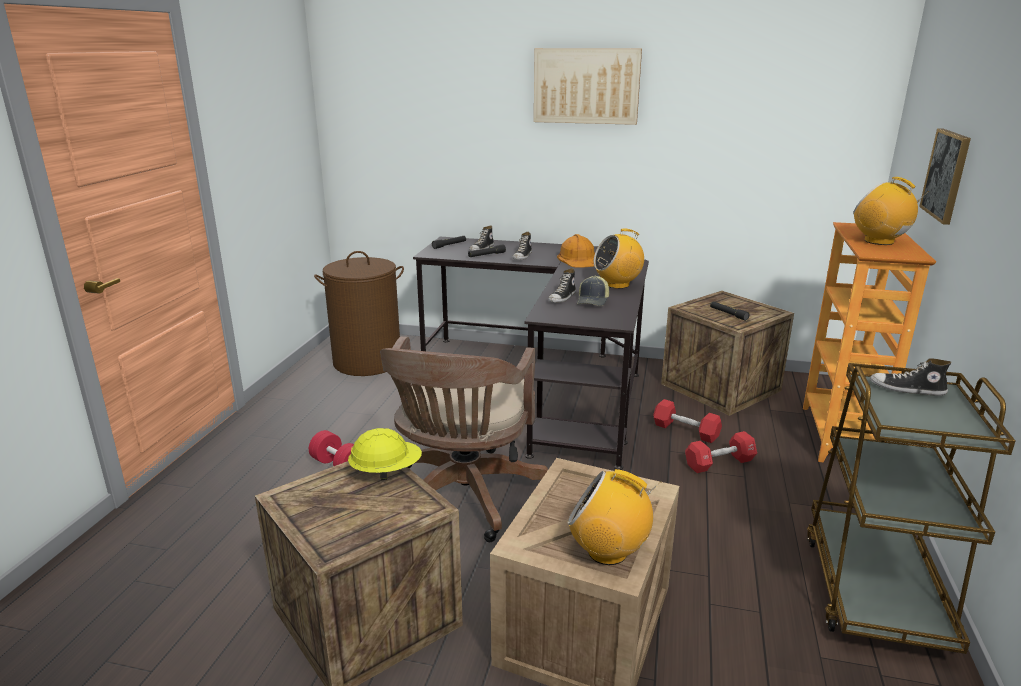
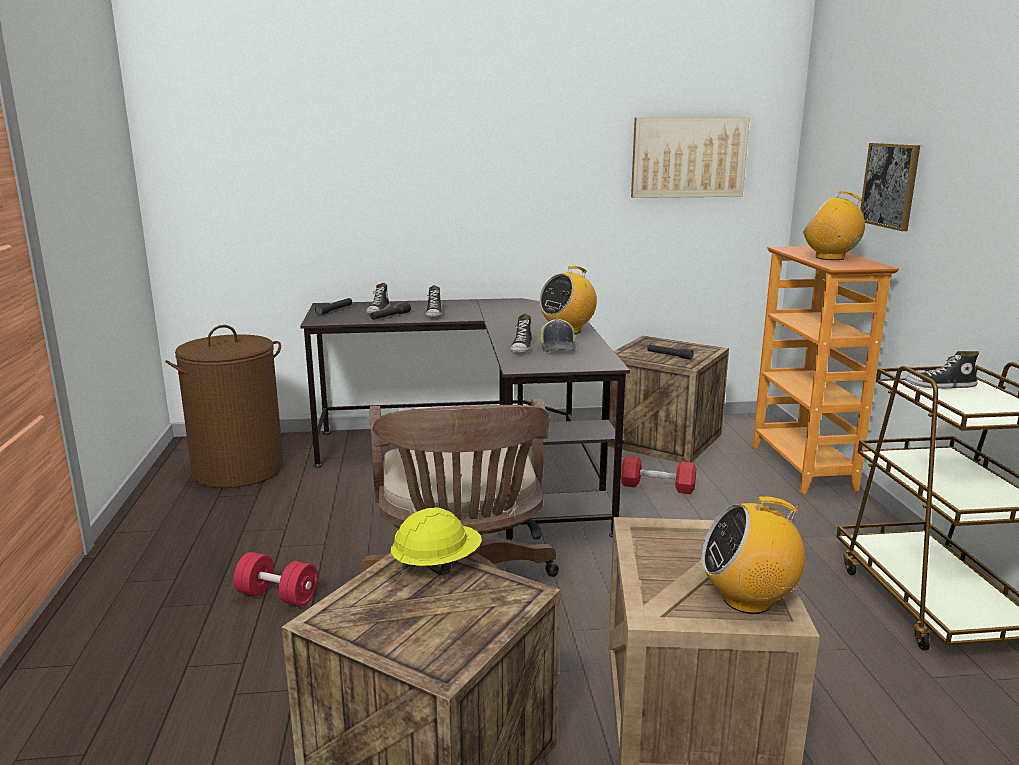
camera: 20 degrees left, 5 degrees down
(578, 259) = (500, 311): orange hard hat -> none
(586, 86) = (485, 116): picture -> picture (688, 157)
(719, 463) = (711, 512): red dumbbell -> none

